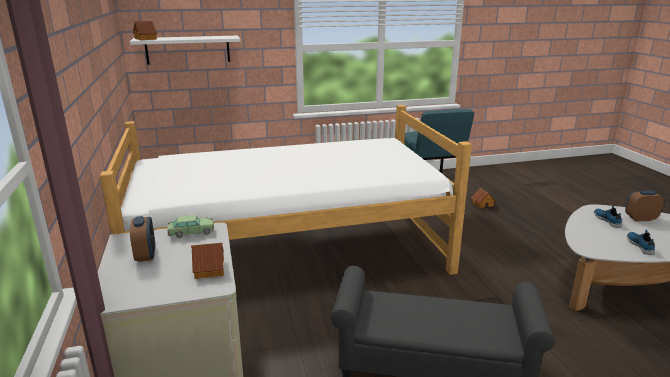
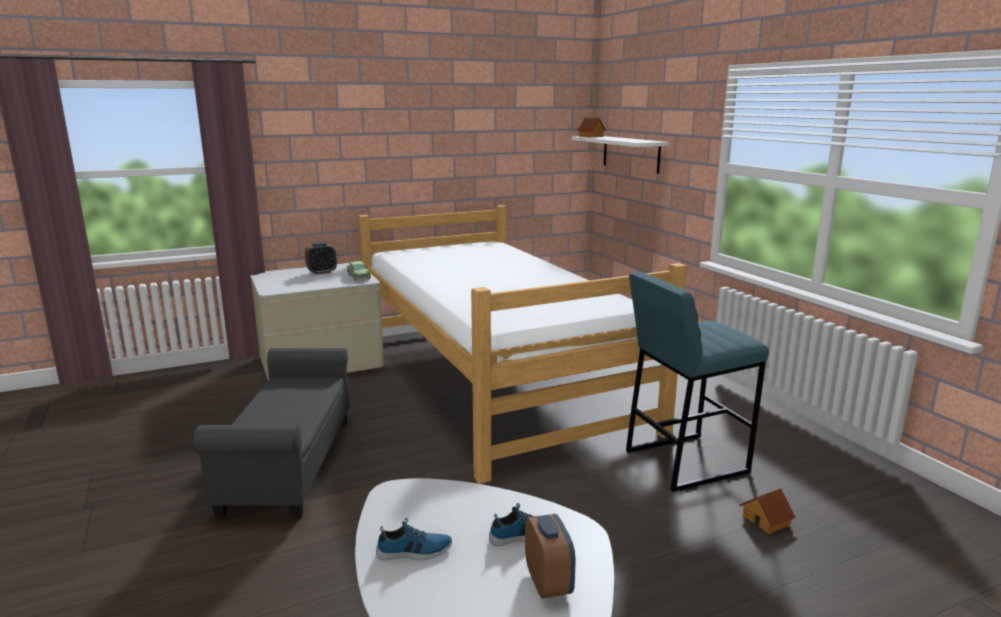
camera: 80 degrees right, 5 degrees down
(209, 269) = (296, 287): toy house -> none

